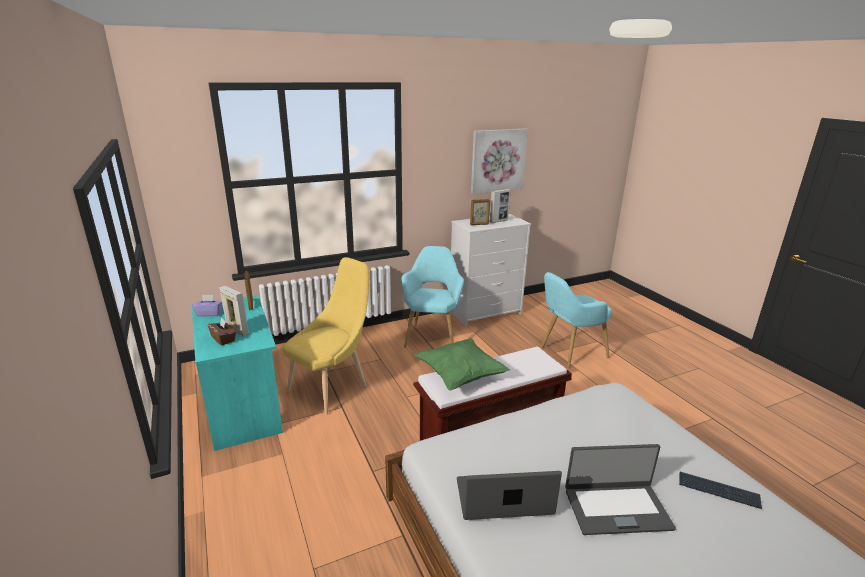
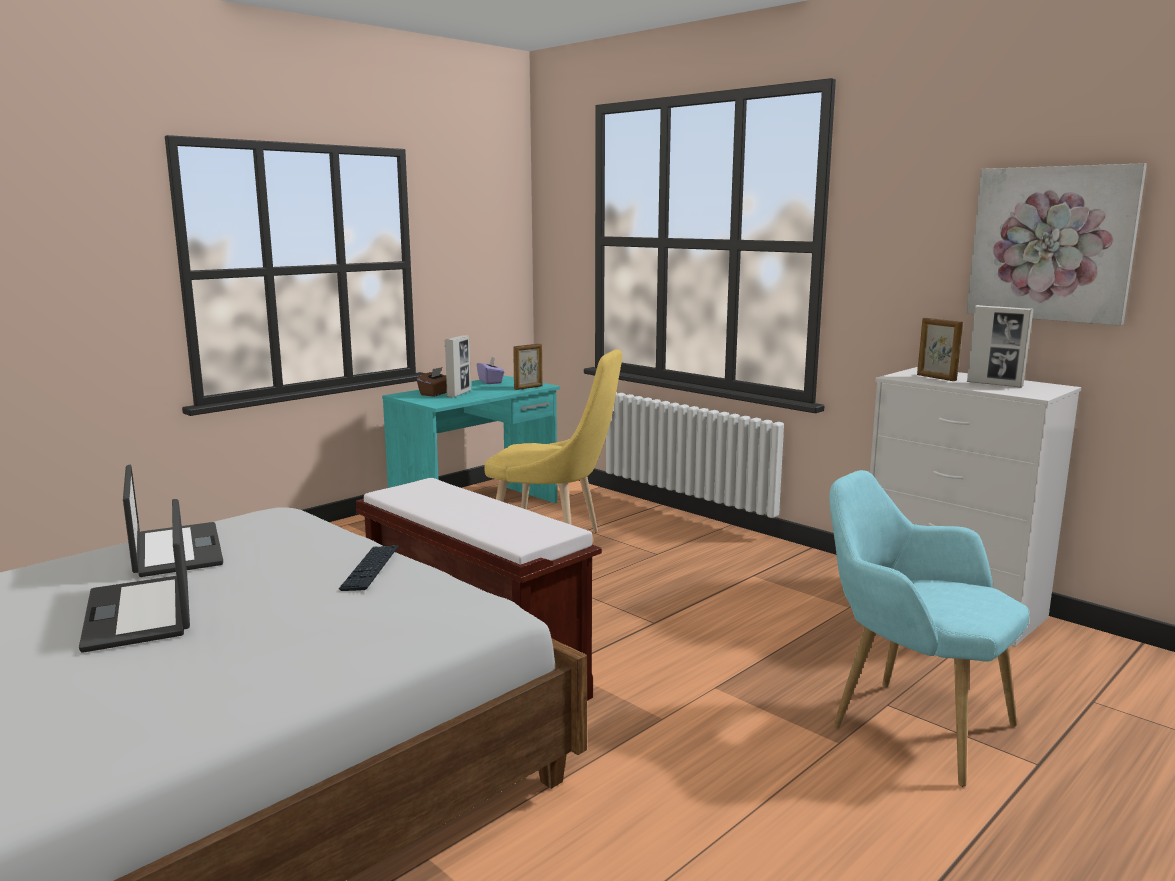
camera: 70 degrees right, 10 degrees down
(432, 335) = (781, 575): turquoise armchair -> none
(460, 376) = (444, 495): green pillow -> none
(718, 491) = (171, 698): keyboard -> keyboard (370, 569)

